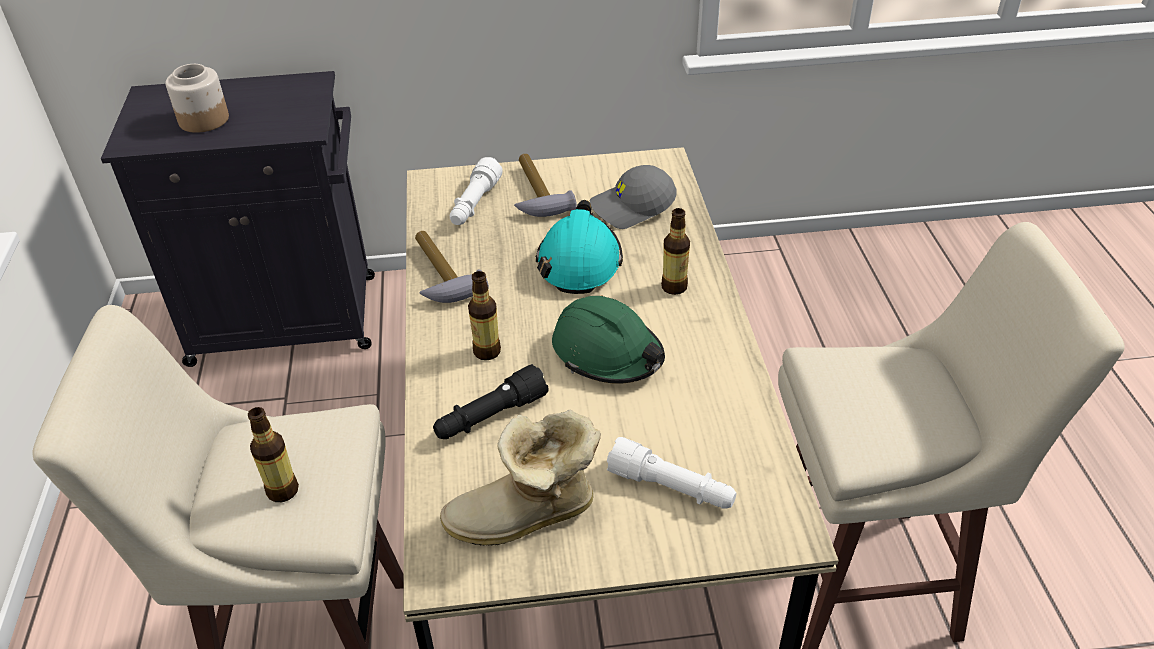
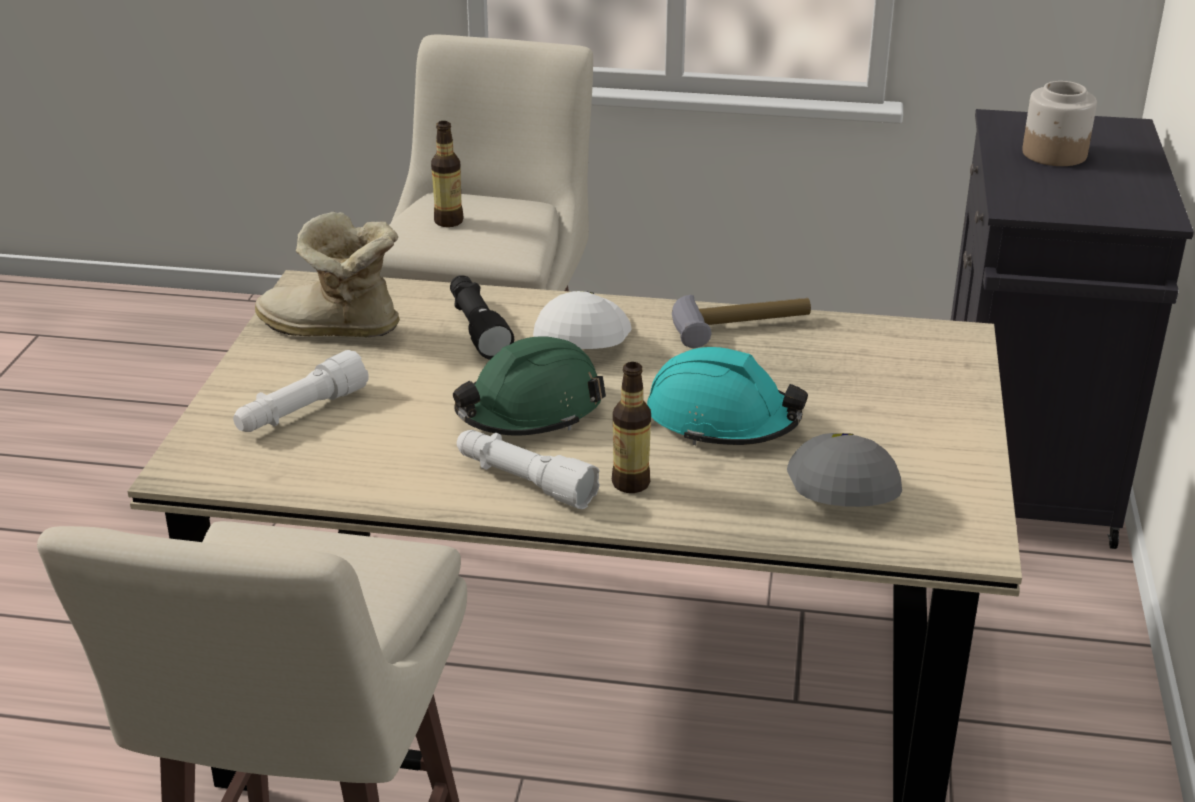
camera: 105 degrees right, 10 degrees down
(474, 204) = (890, 362): white flashlight -> white flashlight (524, 481)
(487, 351) = (580, 337): bottle -> white cap
(526, 518) = (331, 330): boot -> boot turned 75 degrees counterclockwise
(535, 193) = (905, 410): hammer -> none

